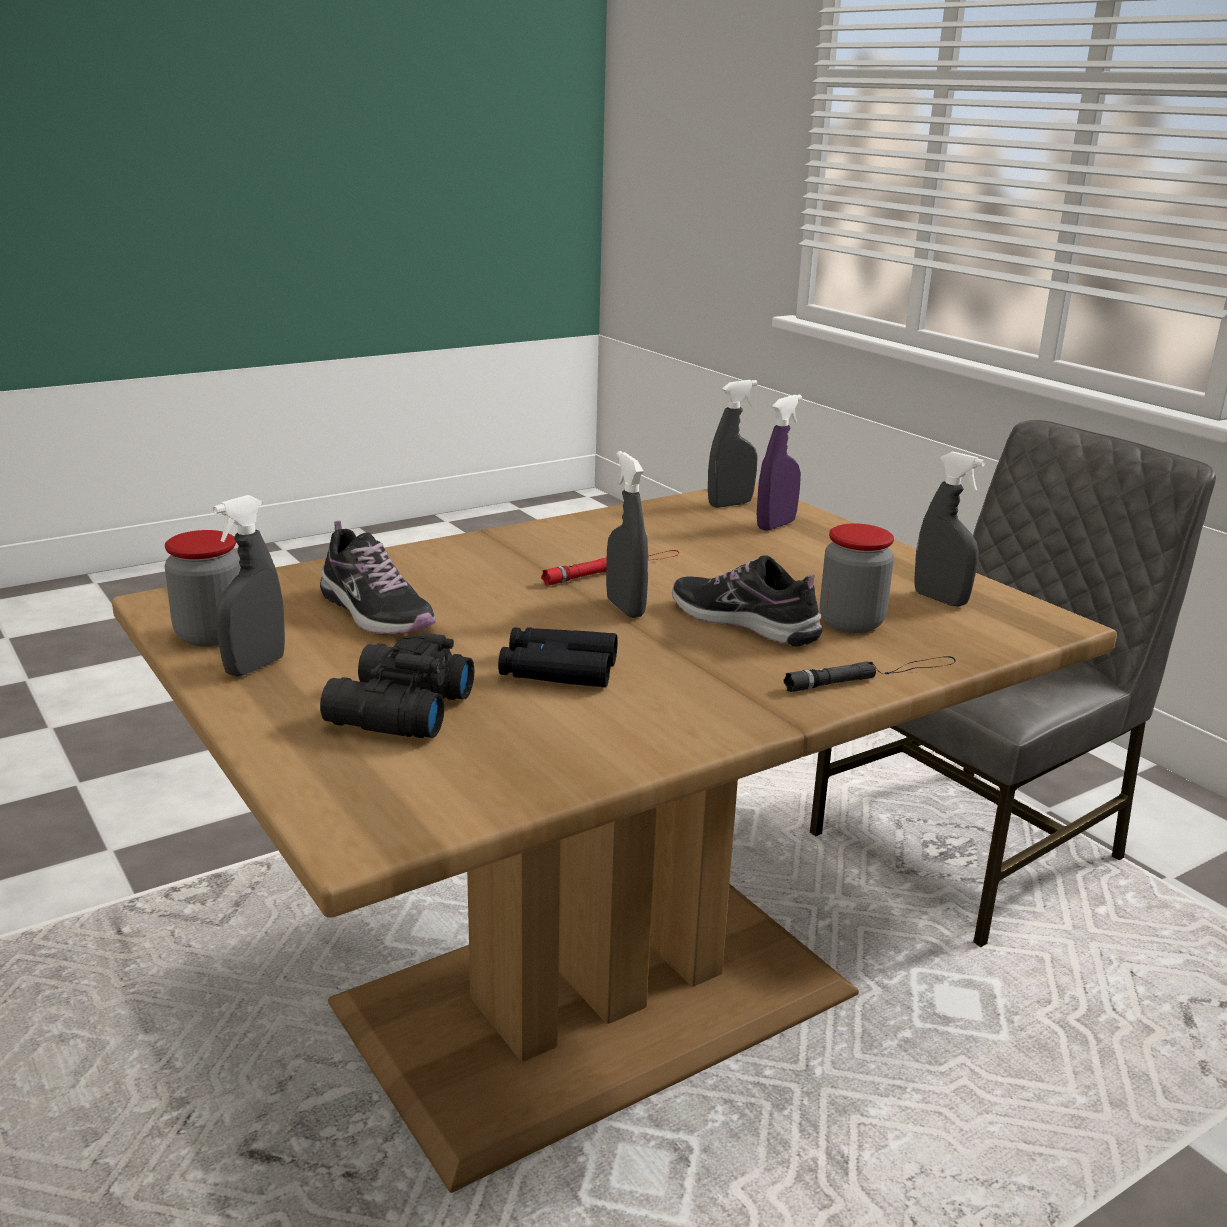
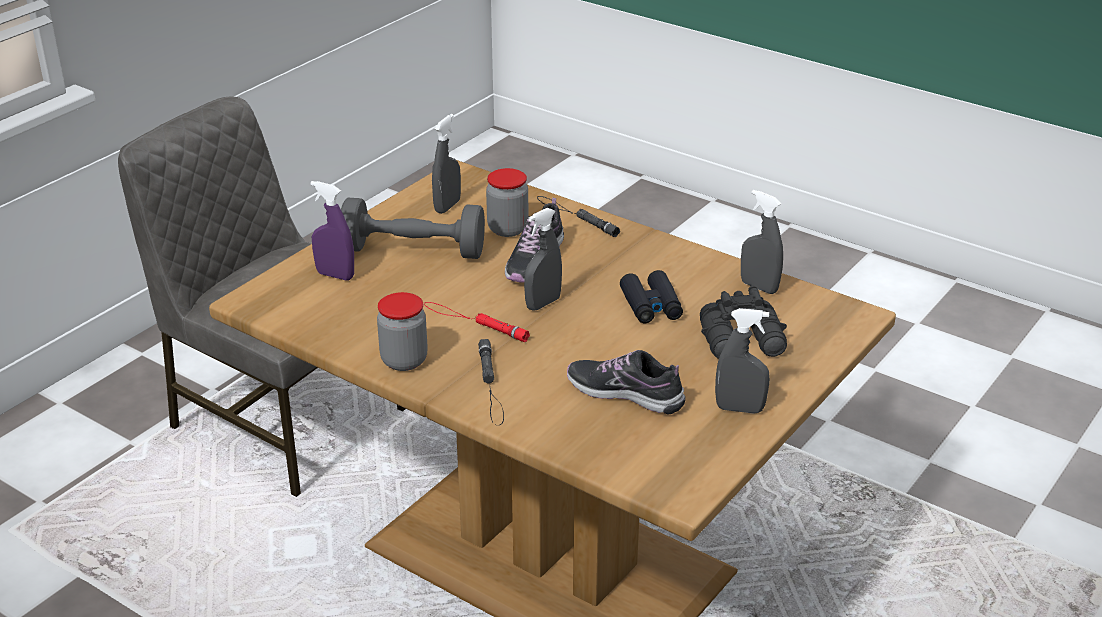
camera: 110 degrees left, 10 degrees up
(211, 635) = (716, 445): jar -> jar (404, 360)
(375, 612) = (625, 394): shoe -> shoe turned 90 degrees counterclockwise
(474, 556) = (491, 386): none -> black flashlight
(730, 504) = (291, 301): grey spray bottle -> grey spray bottle (759, 287)
(814, 565) = (414, 251): none -> grey dumbbell

